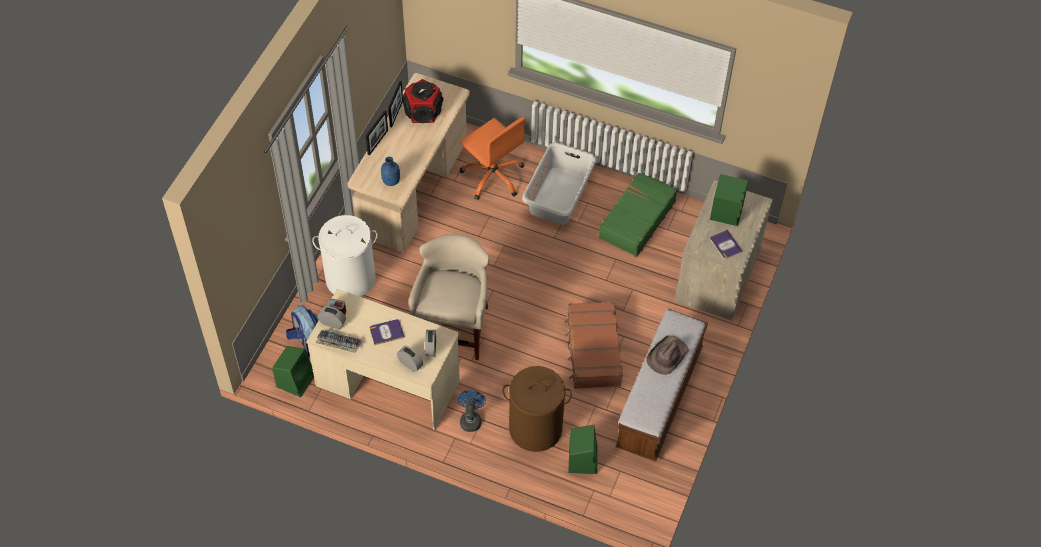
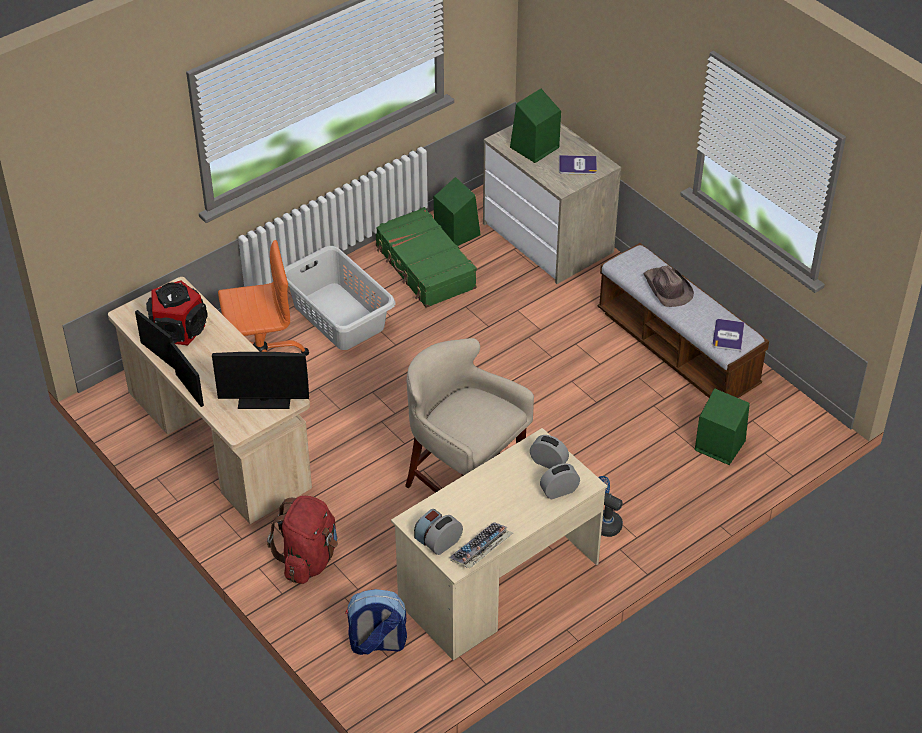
camera: 60 degrees left, 10 degrees down
(296, 380) = (428, 679): green speaker -> green speaker (456, 232)
(350, 278) = (309, 559): white laundry basket -> red backpack
(386, 332) = (495, 495): book -> book (728, 335)
(391, 181) = (264, 400): blue bottle -> monitor
(535, 429) = (652, 469): brown laundry basket -> none
(593, 351) = (578, 377): brown suitcase -> none

